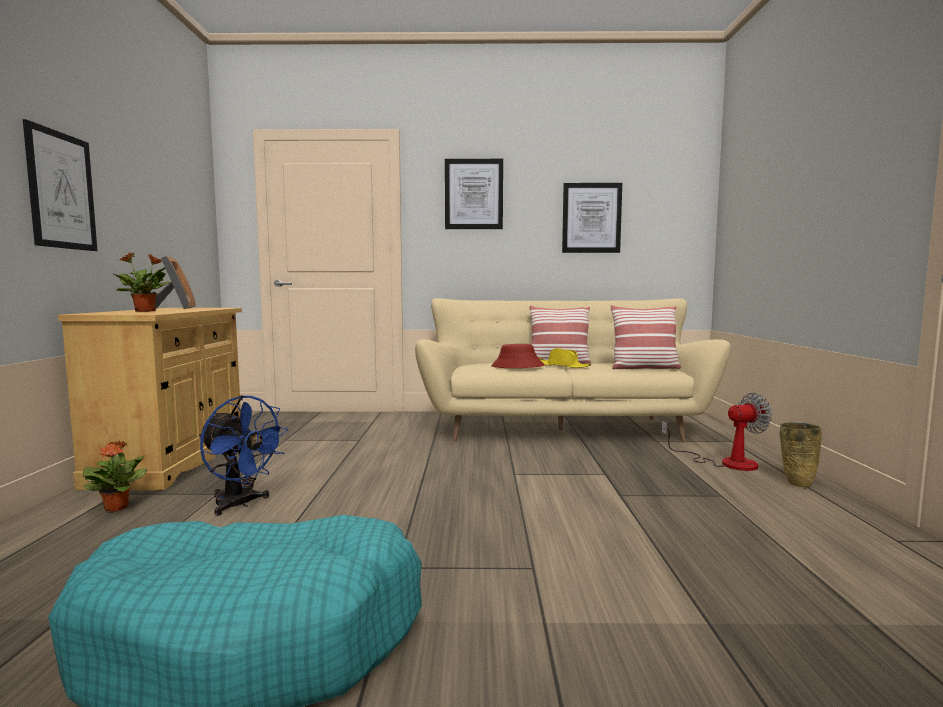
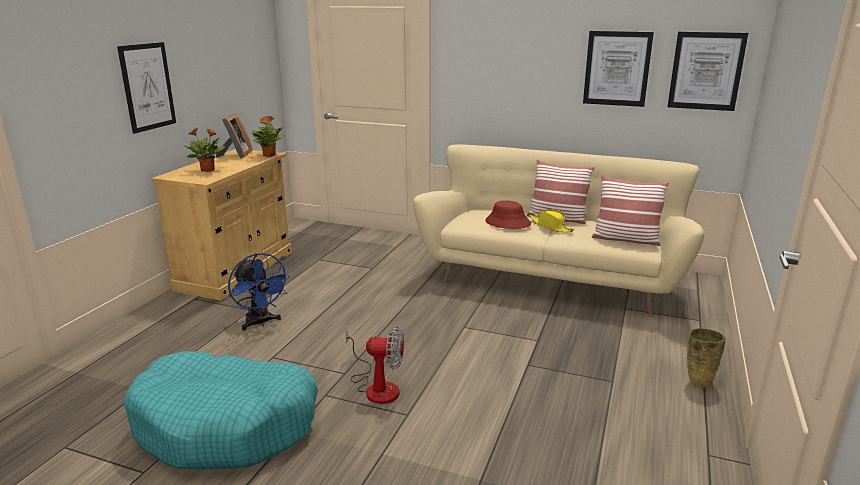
camera: 20 degrees right, 15 degrees up
(117, 507) = (190, 312): potted plant -> potted plant (269, 155)
(473, 194) = (498, 40): picture -> picture (706, 71)
(726, 462) = (661, 346): fan -> fan (377, 387)

